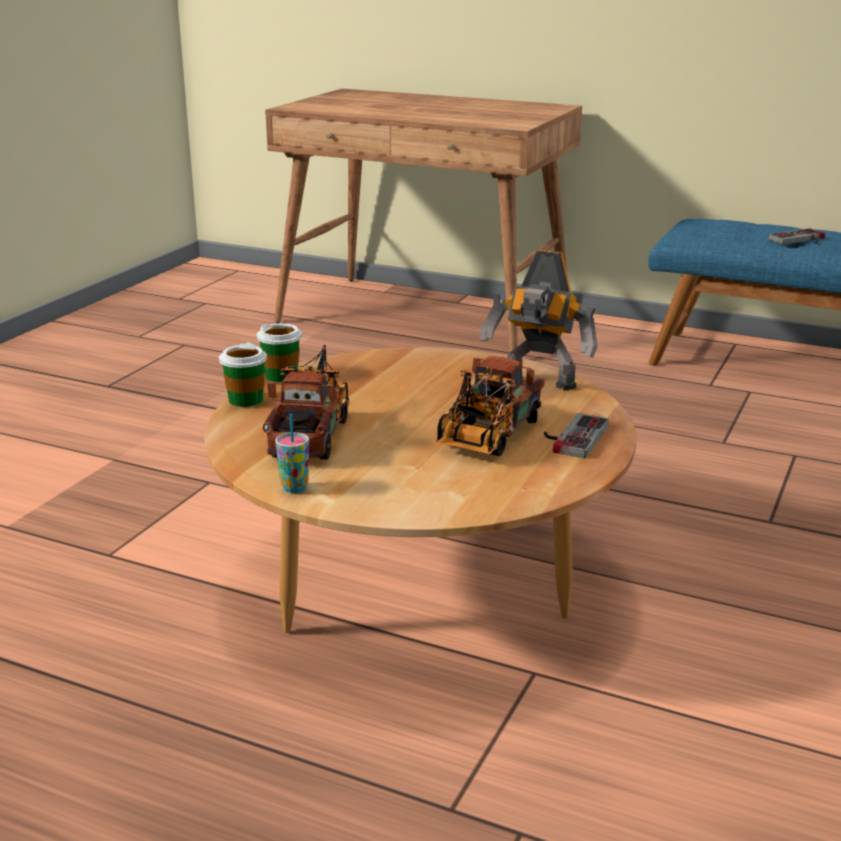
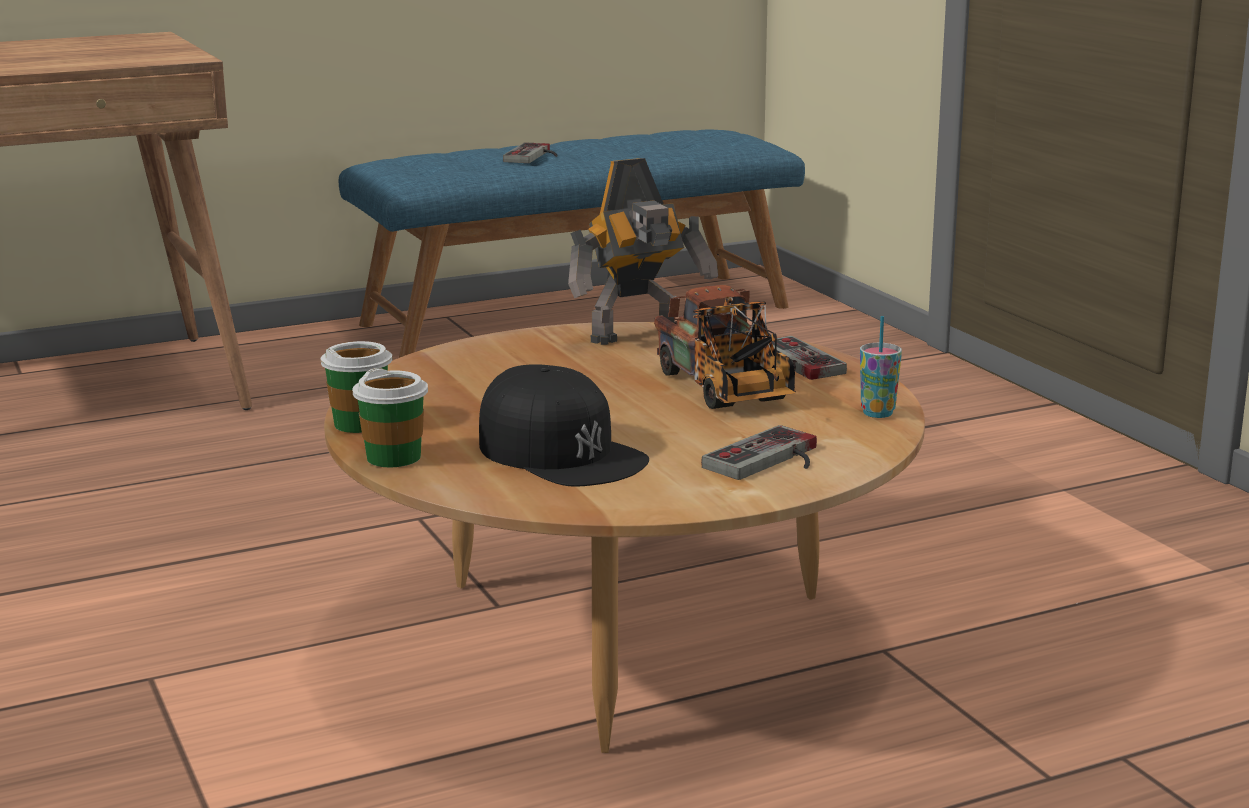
camera: 50 degrees left, 5 degrees down
(294, 488) = (693, 497): cup -> cup (877, 413)
(312, 432) = (561, 452): toy truck -> black cap
(386, 489) = (771, 461): none -> game controller

